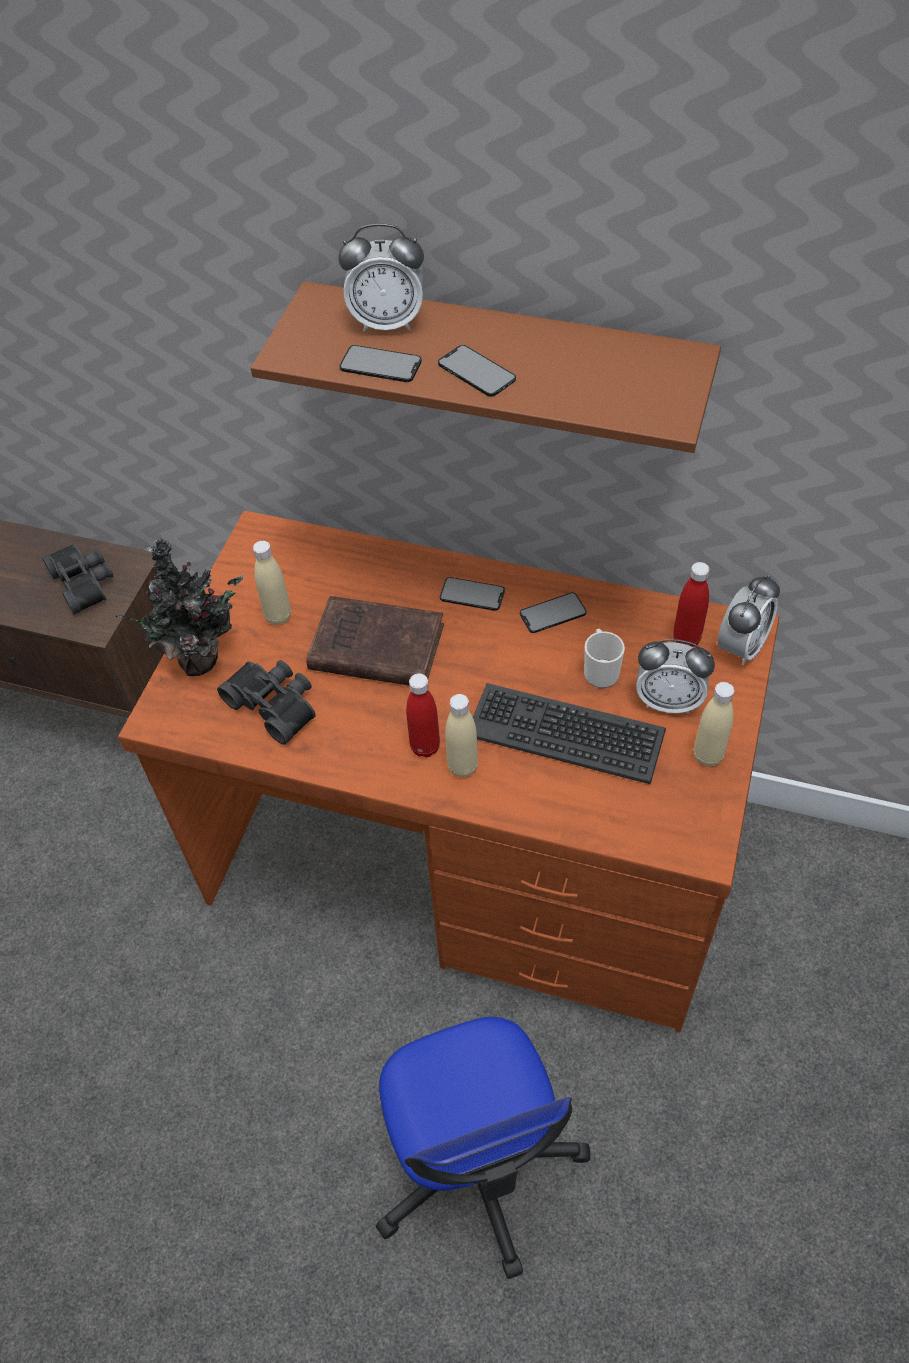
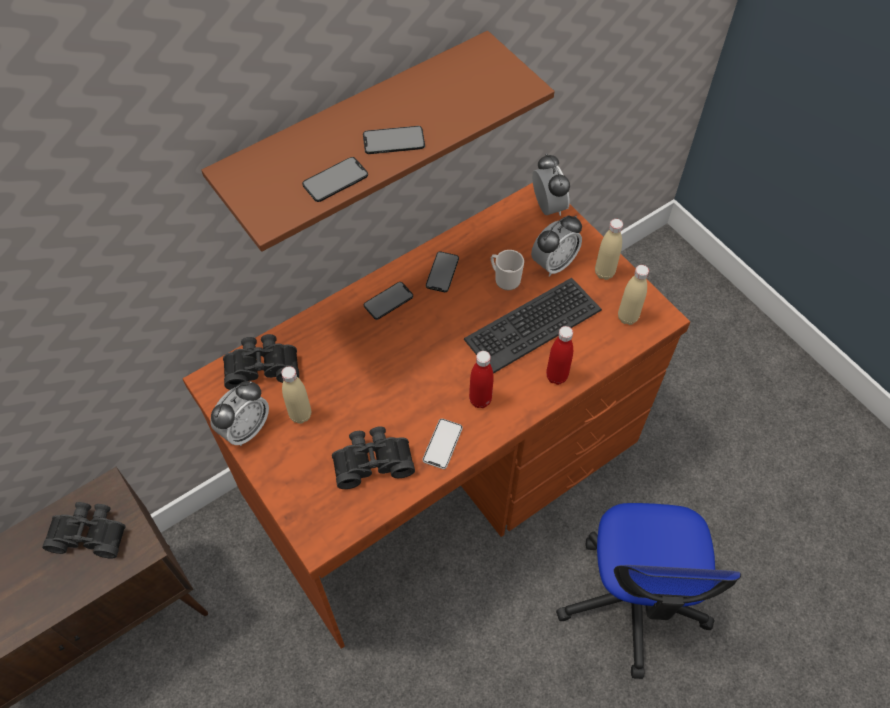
camera: 55 degrees left, 5 degrees up
(201, 657) = (291, 481): potted plant -> none
(306, 554) = (262, 366): none -> black binoculars
(343, 749) = (442, 444): none -> phone
(373, 647) = (379, 378): brown book -> none
(387, 322) = (298, 153): alarm clock -> alarm clock (245, 429)
(462, 767) = (511, 390): beige bottle -> beige bottle (627, 317)
(476, 1164) = (633, 601): office chair -> office chair turned 75 degrees clockwise
(686, 639) = (520, 226): red bottle -> red bottle (556, 376)

